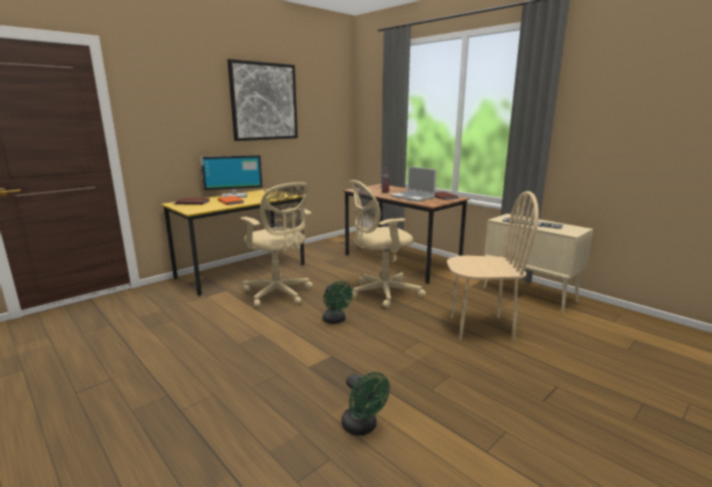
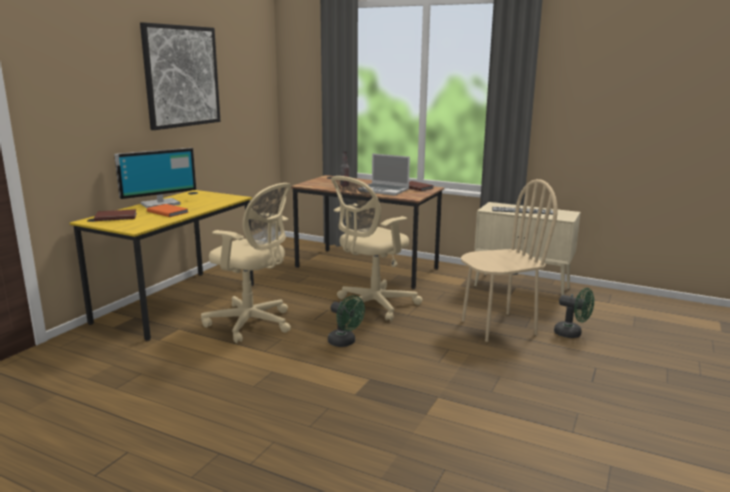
camera: 20 degrees left, 0 degrees up
(363, 427) = (454, 437): green fan -> green fan (572, 334)

